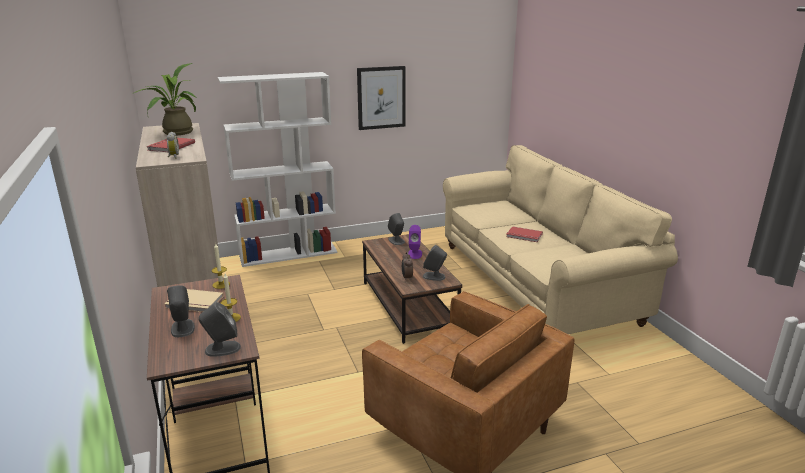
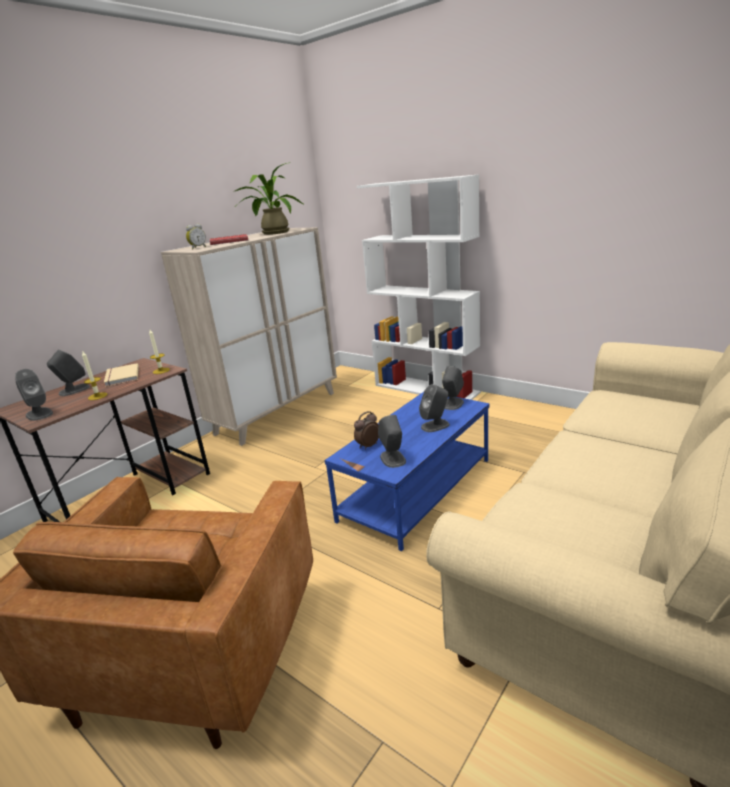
camera: 60 degrees right, 0 degrees up
(381, 97) = (558, 211): picture -> none
(408, 306) = (417, 490): brown coffee table -> blue coffee table
(415, 254) = (435, 425): purple speaker -> grey speaker
(524, 236) = (598, 466): red book -> none

